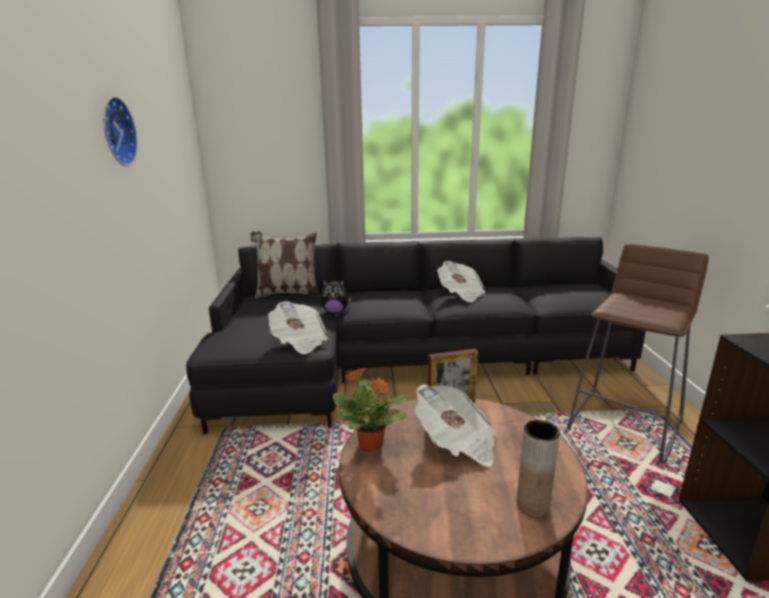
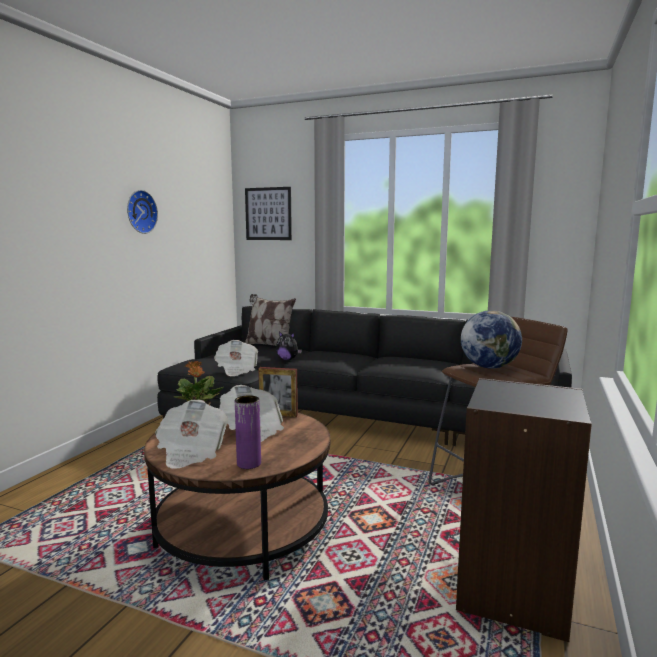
camera: 25 degrees right, 10 degrees down
(250, 122) = (268, 214): none -> picture
(460, 293) = (396, 359): newspaper -> newspaper (191, 452)
(532, 505) = (249, 464): brown vase -> purple vase
(634, 303) = (489, 367): none -> globe

